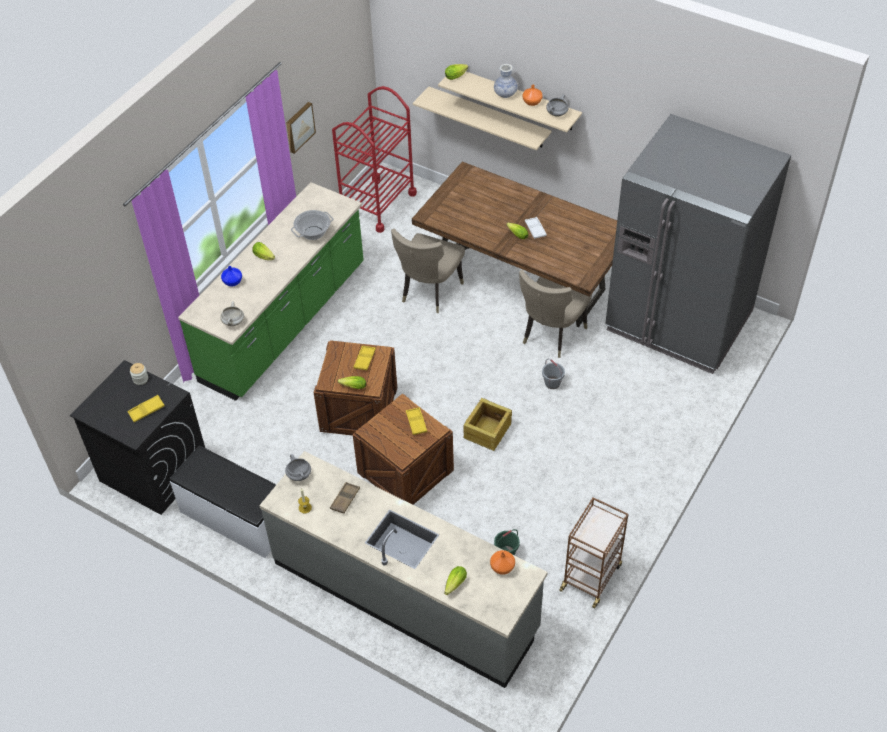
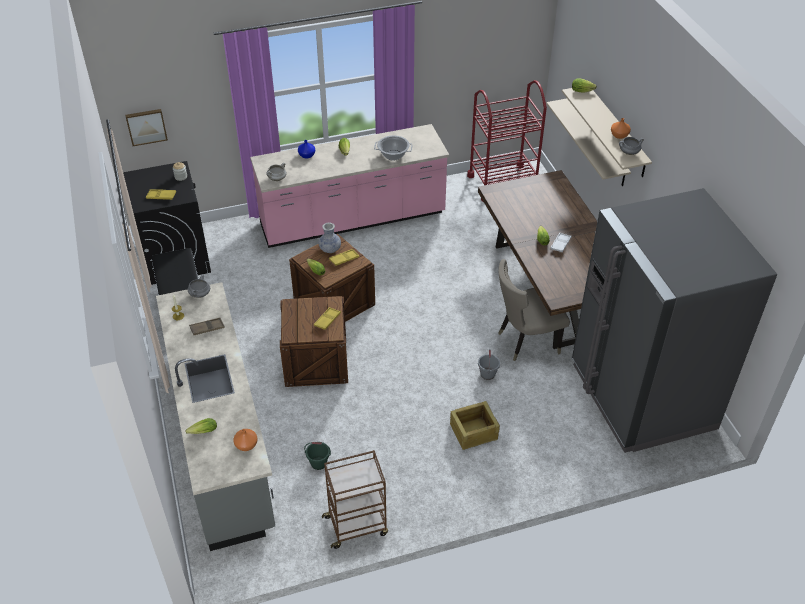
camera: 40 degrees right, 5 degrees down
(285, 323) = (353, 220): green counter -> pink counter
(299, 127) = (440, 74): picture -> picture (146, 126)
(428, 293) = (470, 259): beige chair -> none
(486, 431) = (402, 374): crate -> crate (473, 431)
(505, 94) = (605, 120): vase -> vase (330, 249)

